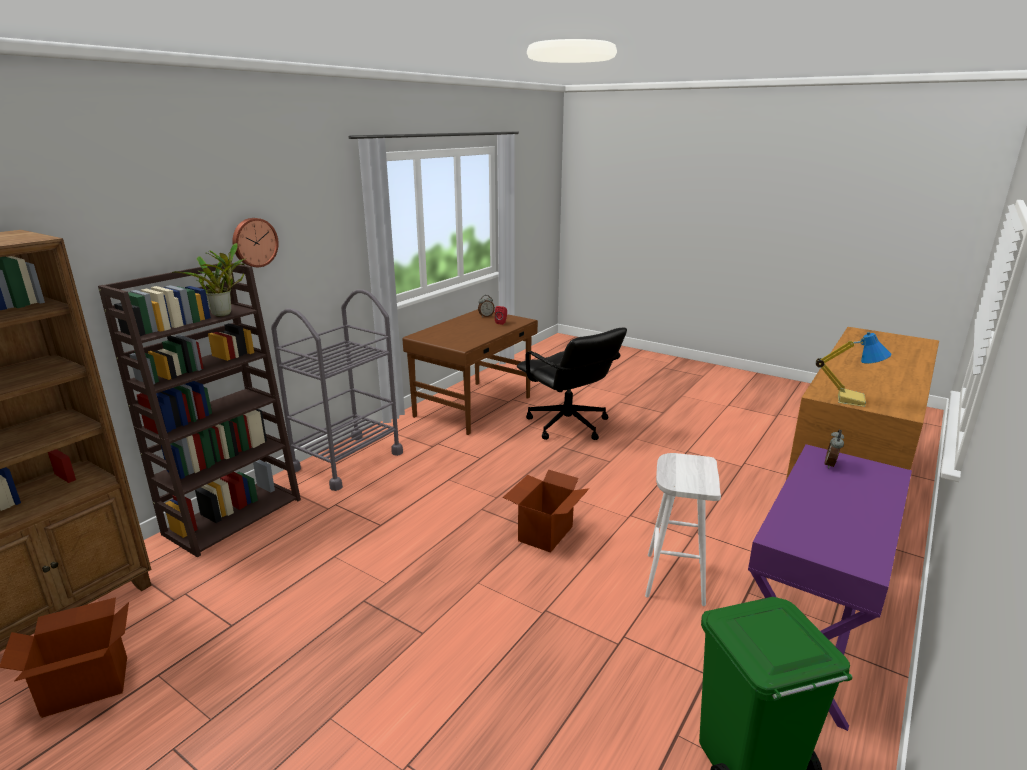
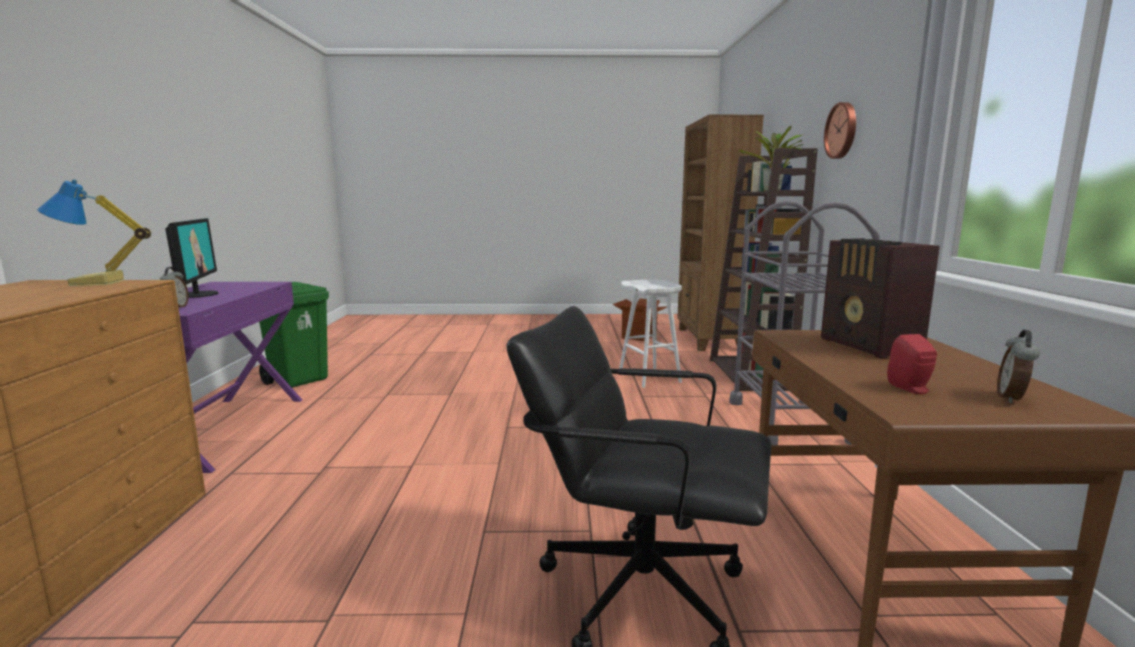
camera: 145 degrees right, 10 degrees down
(455, 334) = (869, 346): none -> radio
(545, 533) = (494, 427): cardboard box -> none
(674, 578) = (347, 431): white stool -> white stool (650, 377)
(845, 507) = (199, 294): none -> monitor

